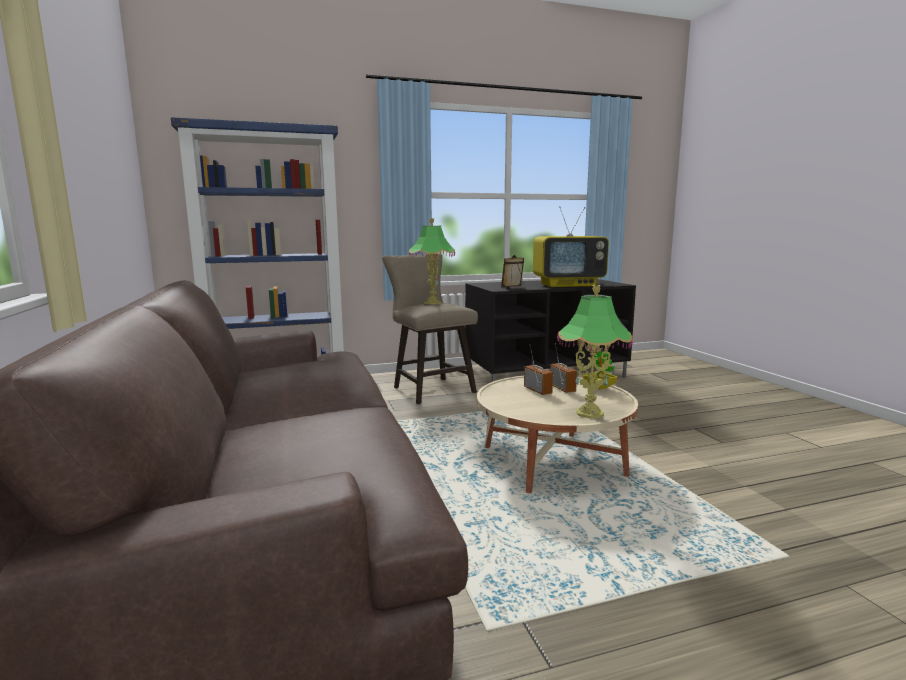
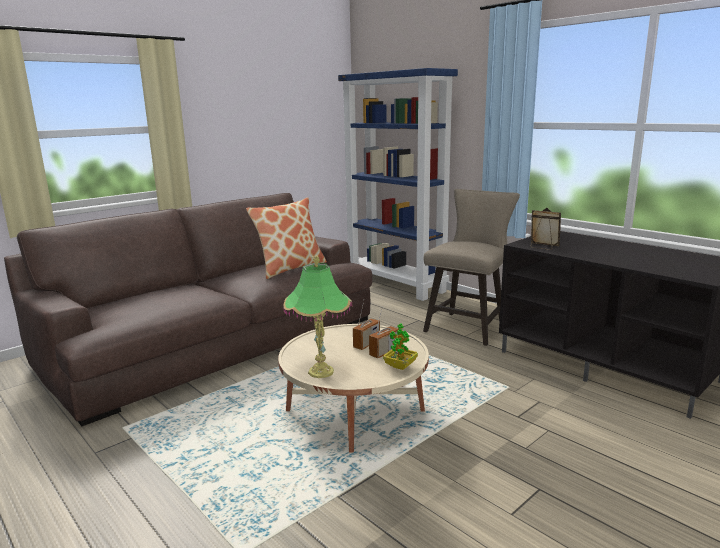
camera: 65 degrees right, 5 degrees up
(313, 368) = (290, 268): none -> pillow
(432, 303) = (468, 243): table lamp -> none
(568, 285) = (630, 259): television -> none

